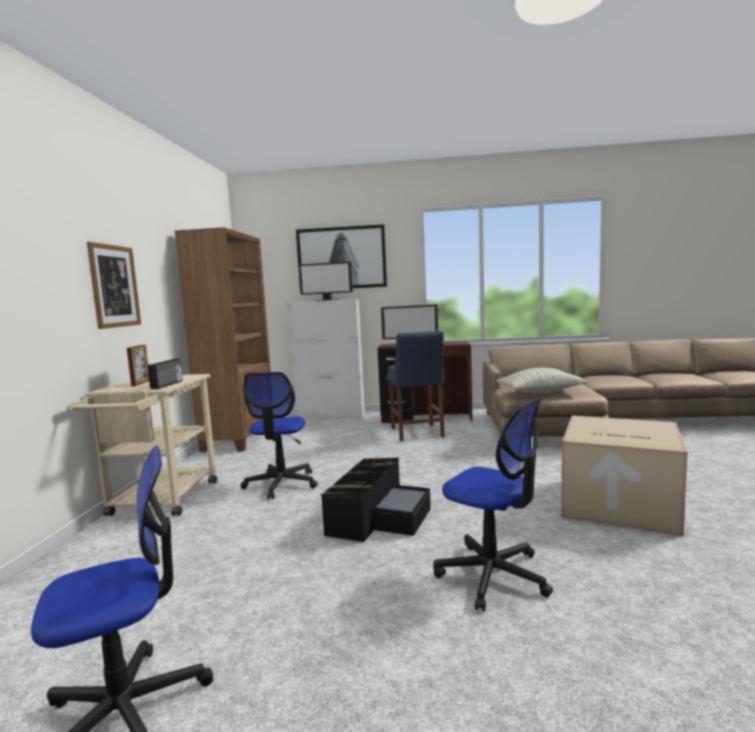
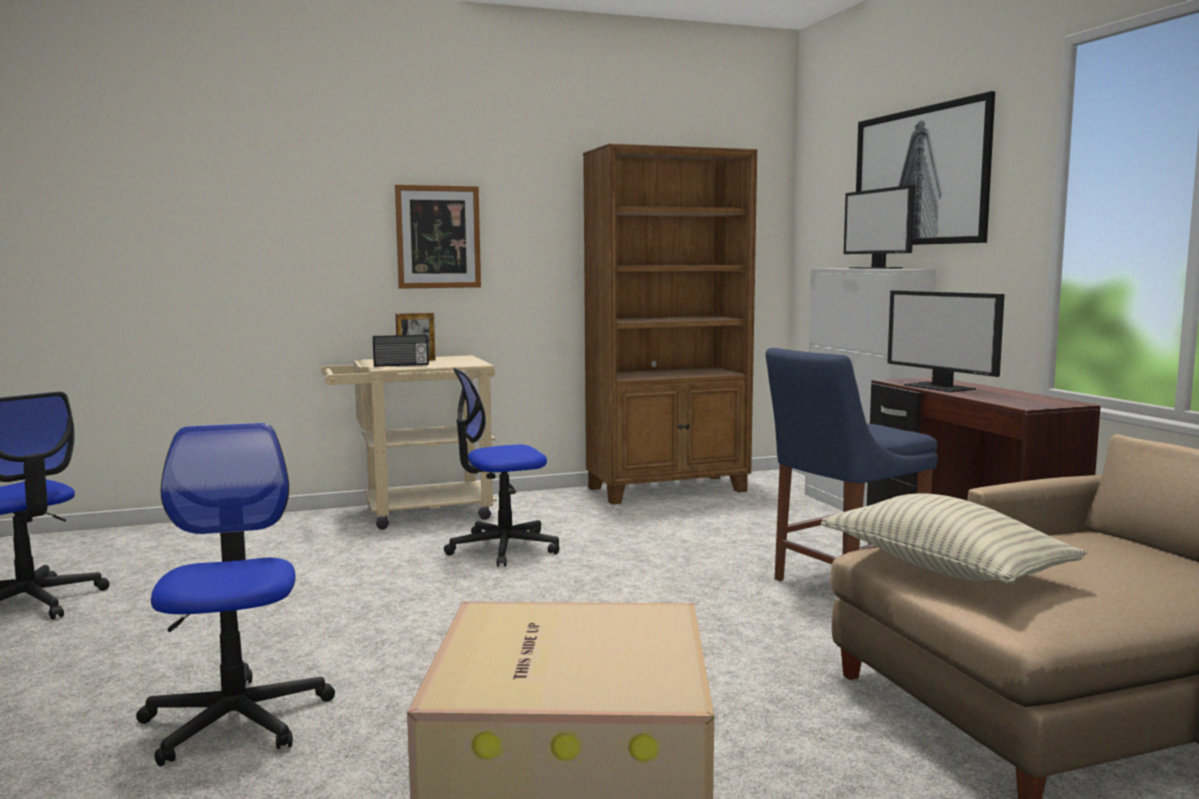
camera: 65 degrees right, 0 degrees up
(377, 515) = (417, 619): black storage box -> none
(493, 575) = (236, 720): office chair -> office chair turned 150 degrees clockwise

